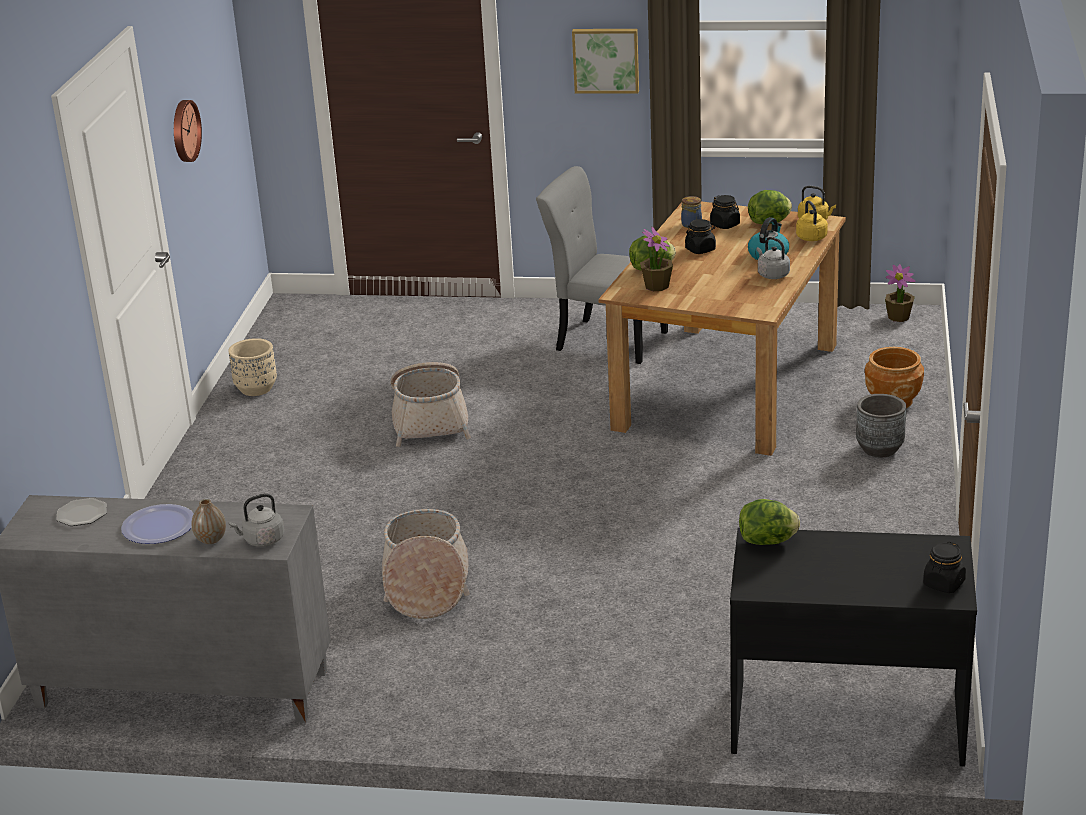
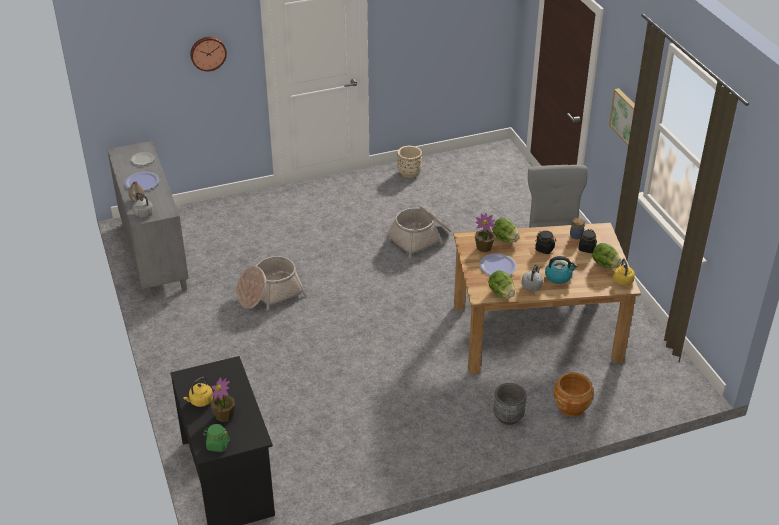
camera: 60 degrees right, 10 degrees up
(184, 131) = (415, 29): wall clock -> wall clock (208, 53)
(708, 286) = (497, 266): none -> plate
(768, 541) = (230, 370): lettuce -> lettuce (501, 293)
(812, 238) = (596, 288): yellow kettle -> yellow kettle (200, 401)
(899, 317) = (685, 380): potted plant -> potted plant (224, 415)
(943, 584) = (217, 445): black jar -> green jar

